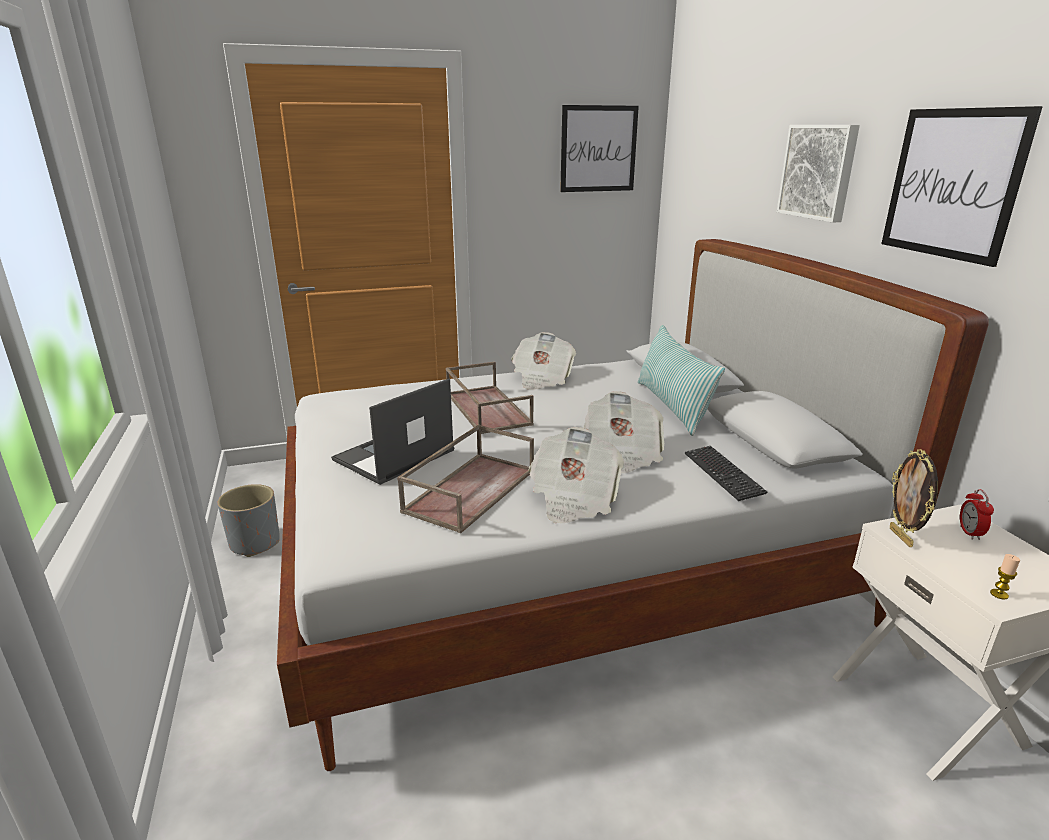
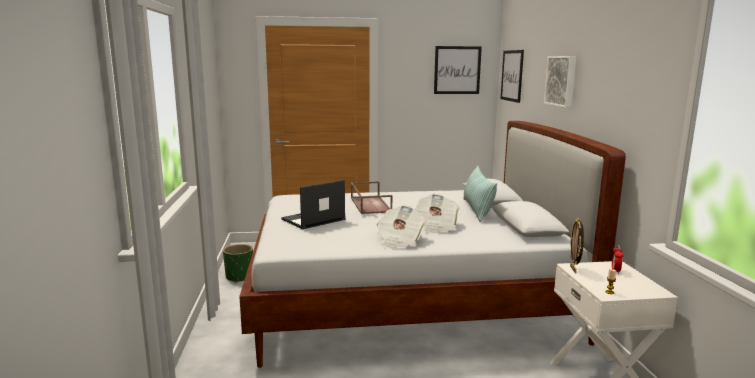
camera: 10 degrees right, 10 degrees down
(255, 543) = (239, 277): grey planter -> green planter
(470, 489) = (347, 233): brown tray -> none
(542, 378) = (408, 194): newspaper -> none
(723, 474) = (486, 237): keyboard -> none
(953, 184) = (611, 85): picture -> picture (512, 75)

